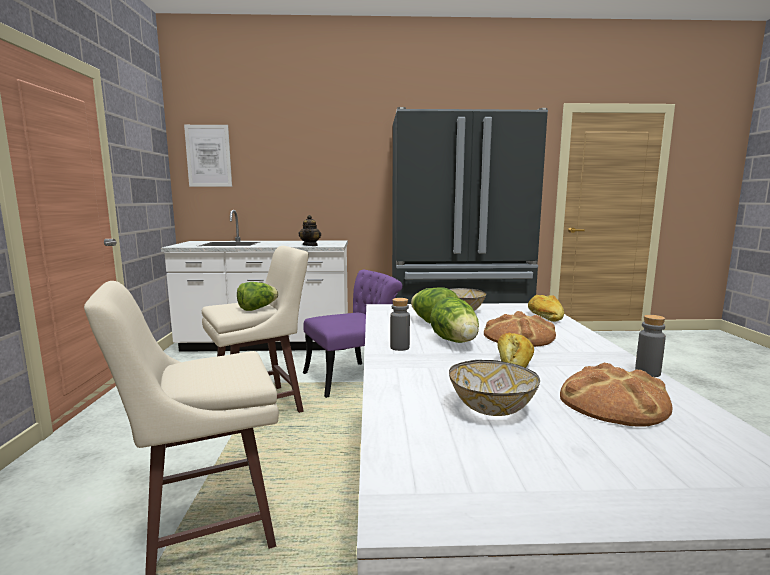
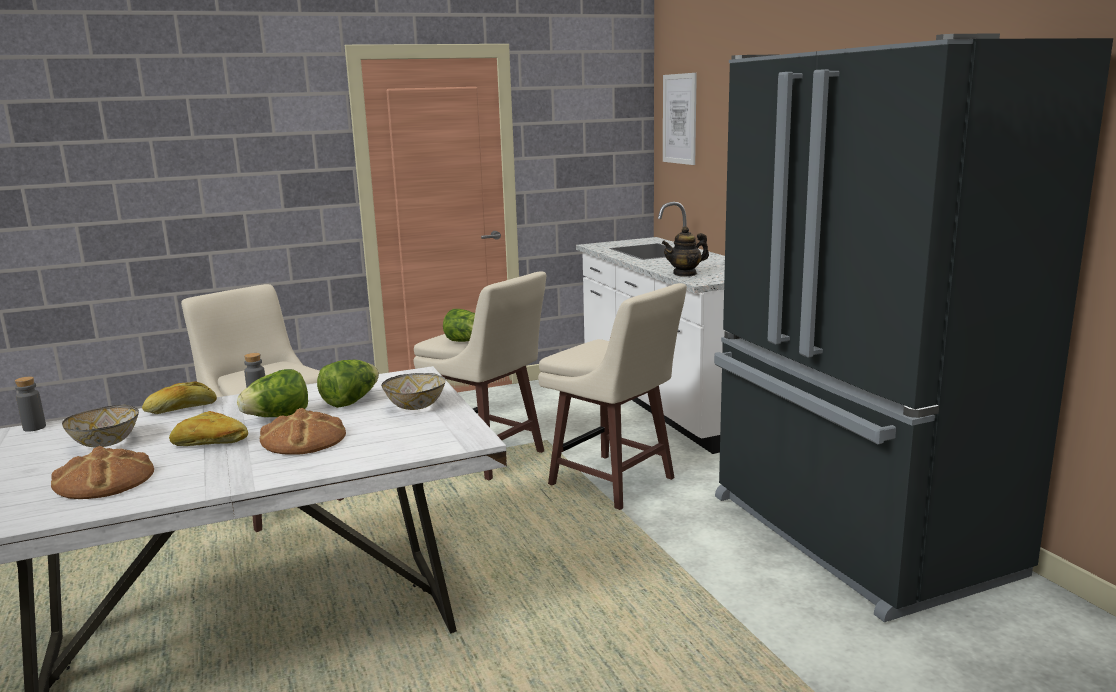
camera: 70 degrees right, 5 degrees up
(353, 377) = (614, 483): purple chair -> beige stool
(544, 317) = (407, 447): bread -> bread (181, 409)
(647, 373) = (177, 497): grey bottle -> grey bottle (34, 428)

